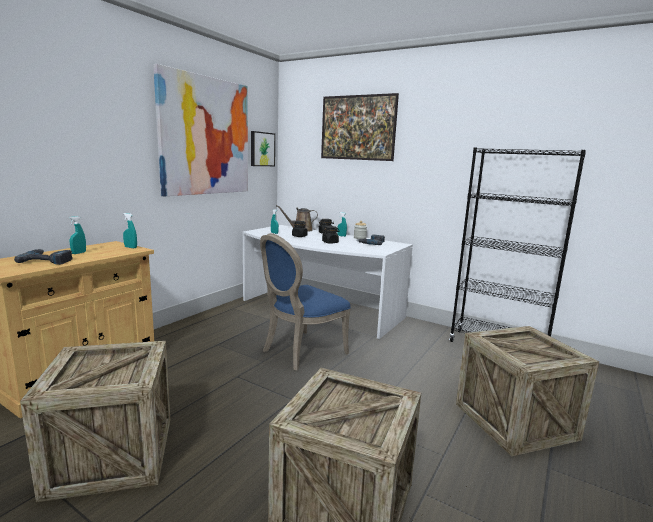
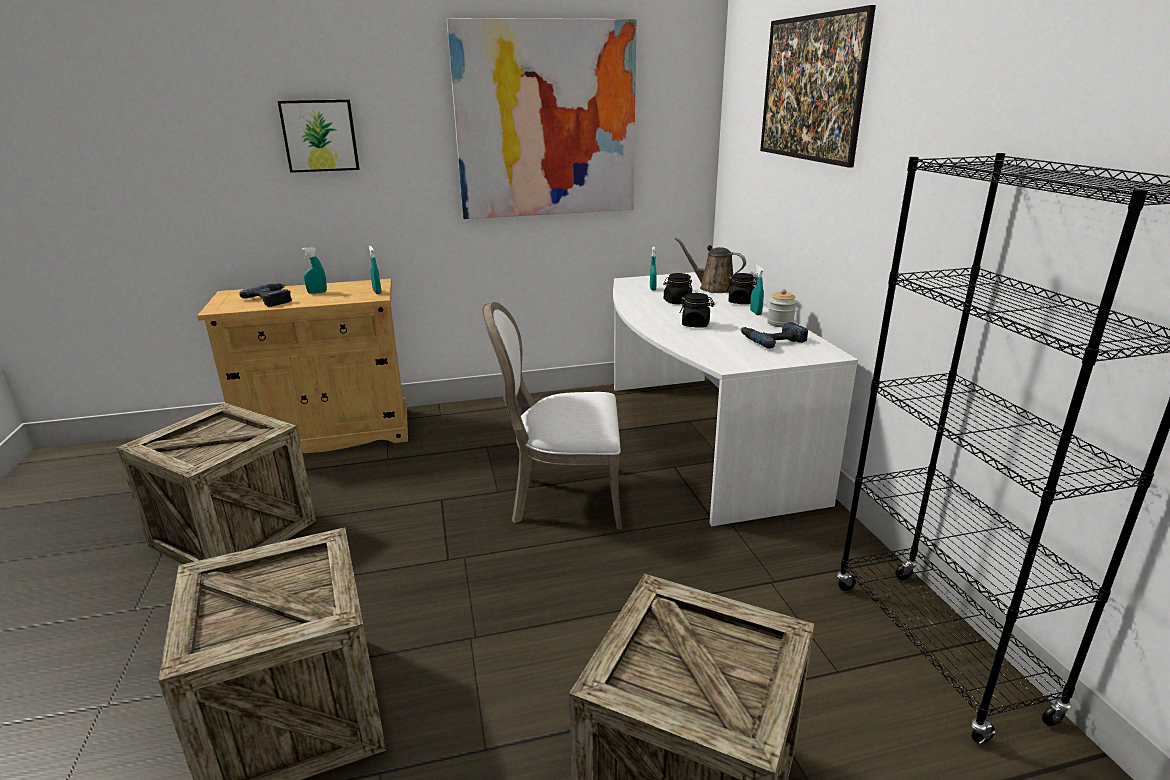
camera: 45 degrees right, 10 degrees up
(262, 149) = (675, 132): picture -> picture (320, 135)
(300, 351) = (562, 498): blue chair -> white chair

